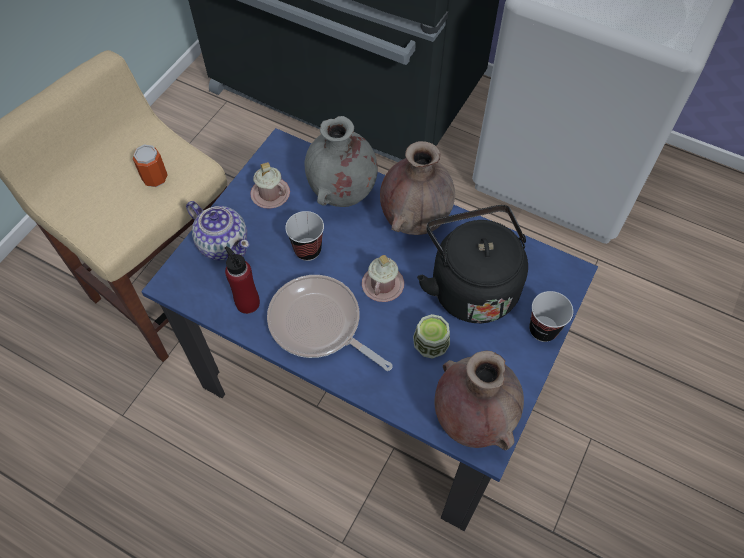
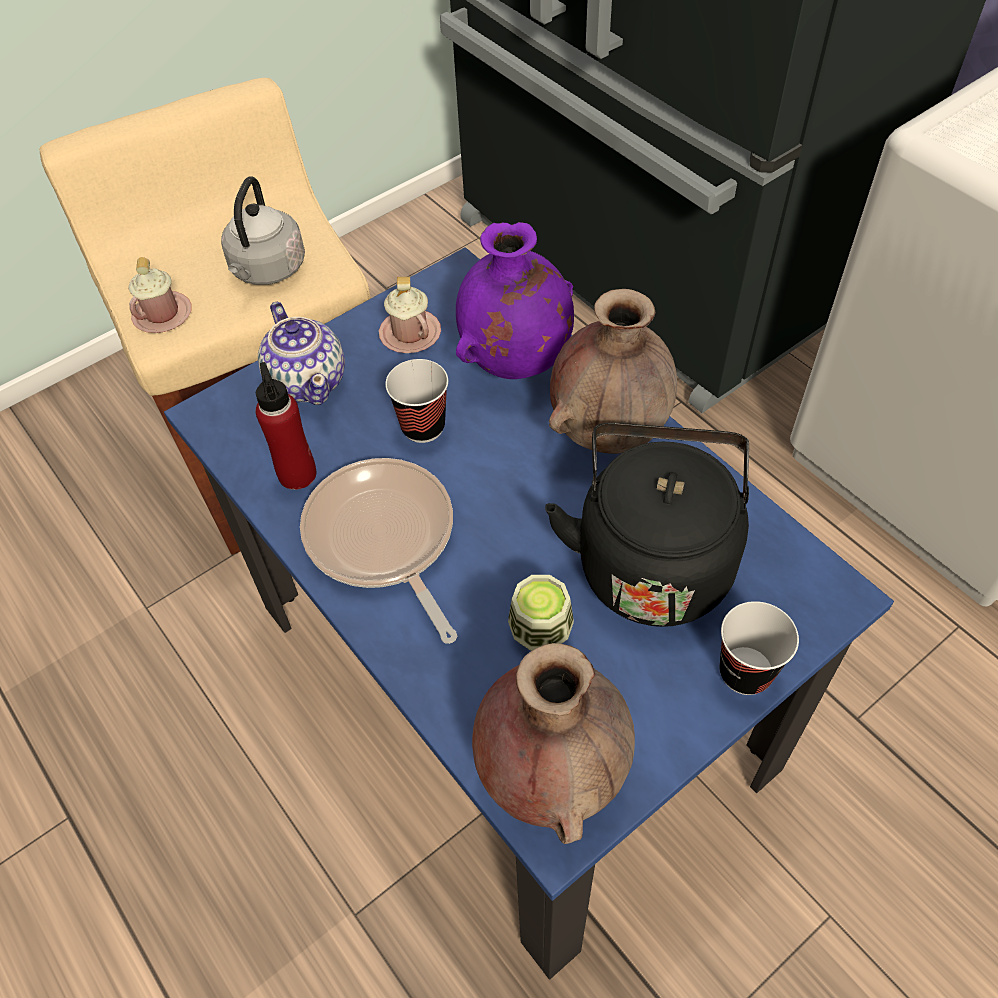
camera: 25 degrees right, 5 degrees down
(155, 178) = (267, 271): can -> grey kettle
(342, 195) = (515, 364): grey vase -> purple vase
(382, 284) = (510, 513): pink mug -> pink mug (162, 314)

